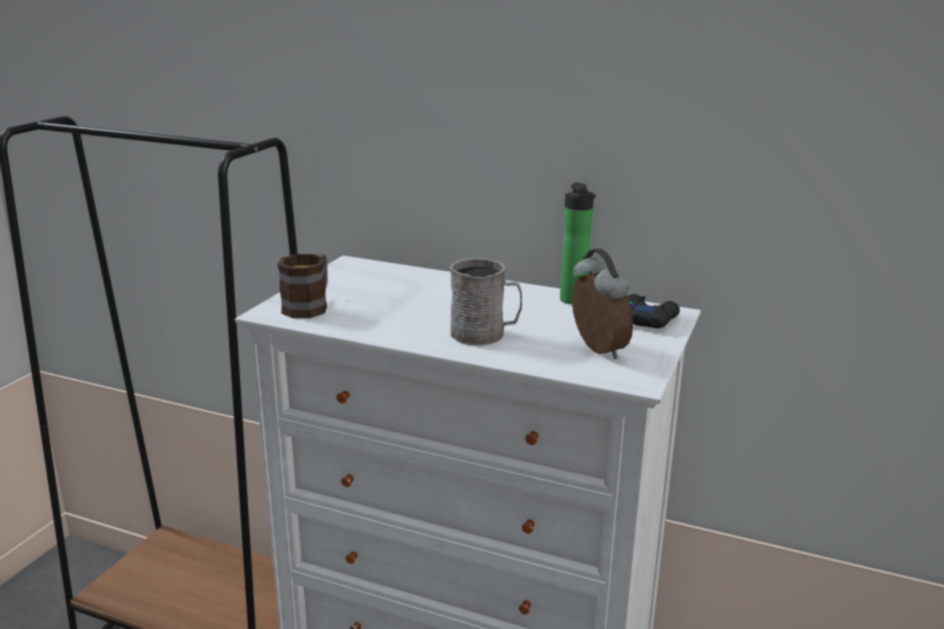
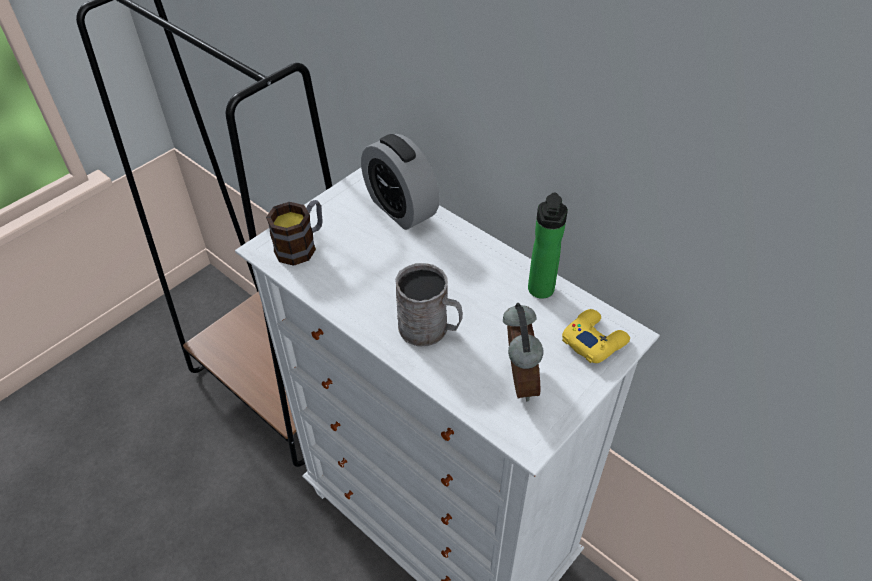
camera: 20 degrees right, 25 degrees up
(398, 274) = (400, 208): none -> alarm clock
(646, 319) = (594, 340): black game controller -> yellow game controller

